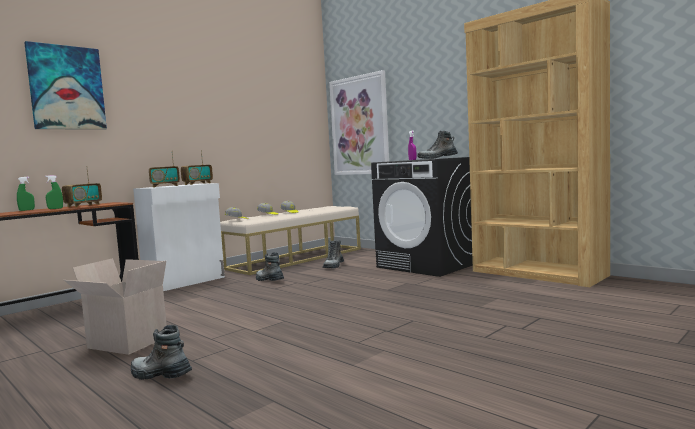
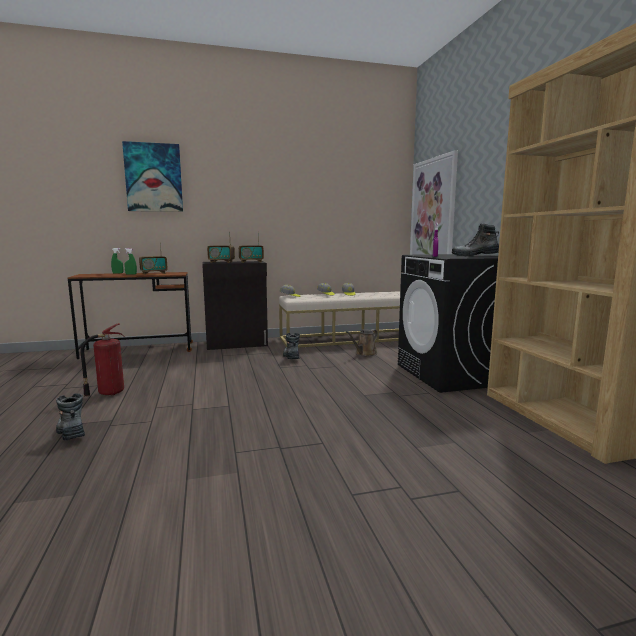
camera: 30 degrees right, 5 degrees up
(125, 343) = (109, 393): cardboard box -> fire extinguisher
(186, 281) = (237, 344): white cabinet -> black cabinet
(333, 266) = (364, 354): boot -> brown watering can

